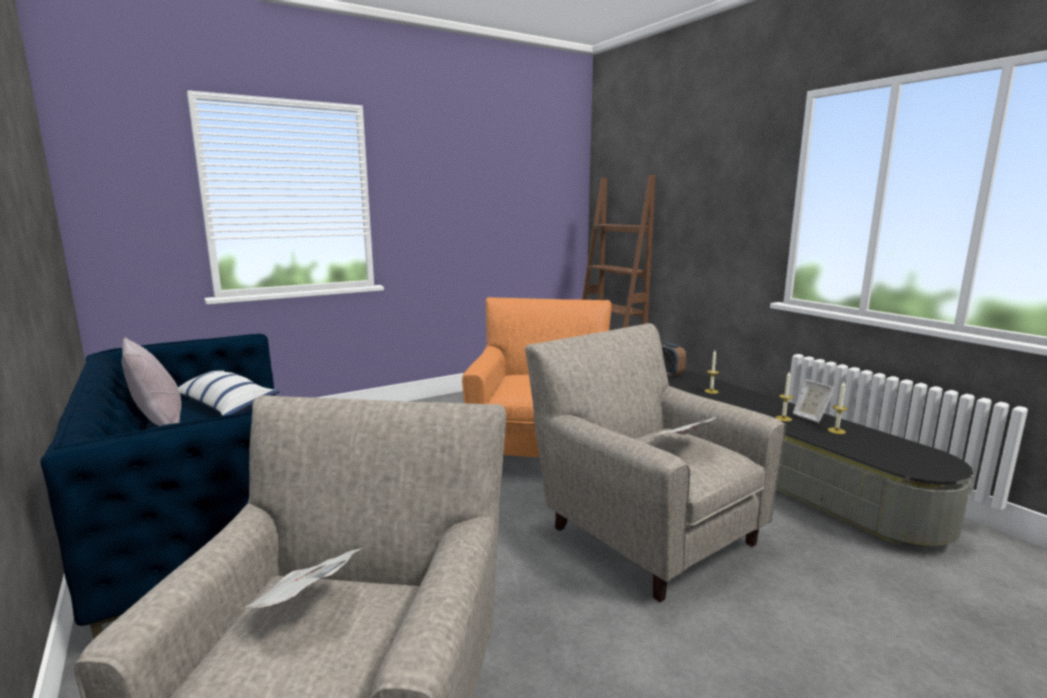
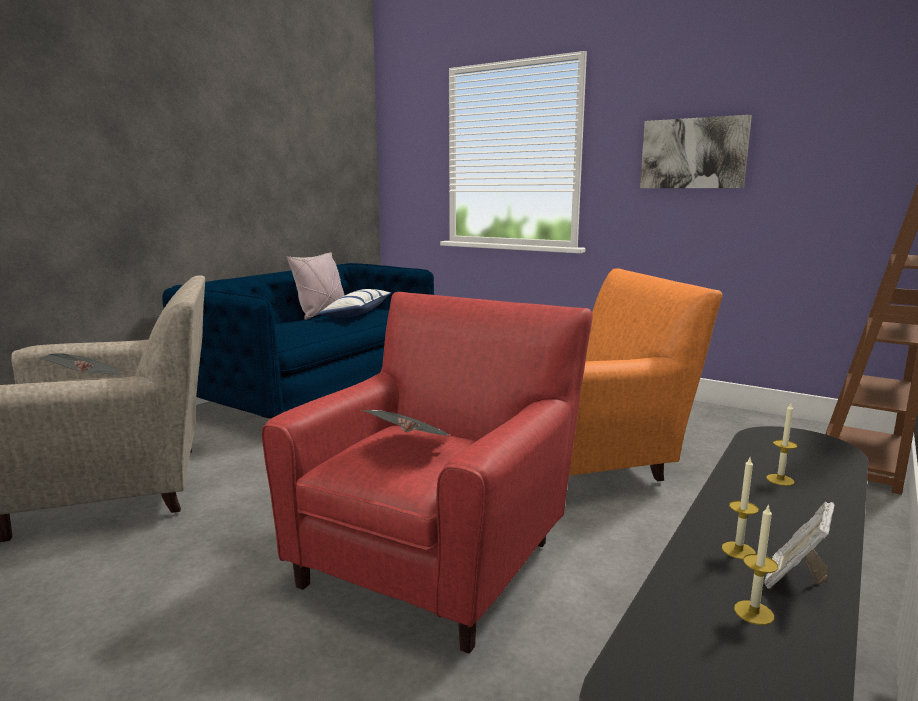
camera: 65 degrees right, 0 degrees up
(460, 202) = (693, 153): none -> picture
(646, 533) = (434, 560): beige armchair -> red armchair
(669, 373) = (810, 442): alarm clock -> none

